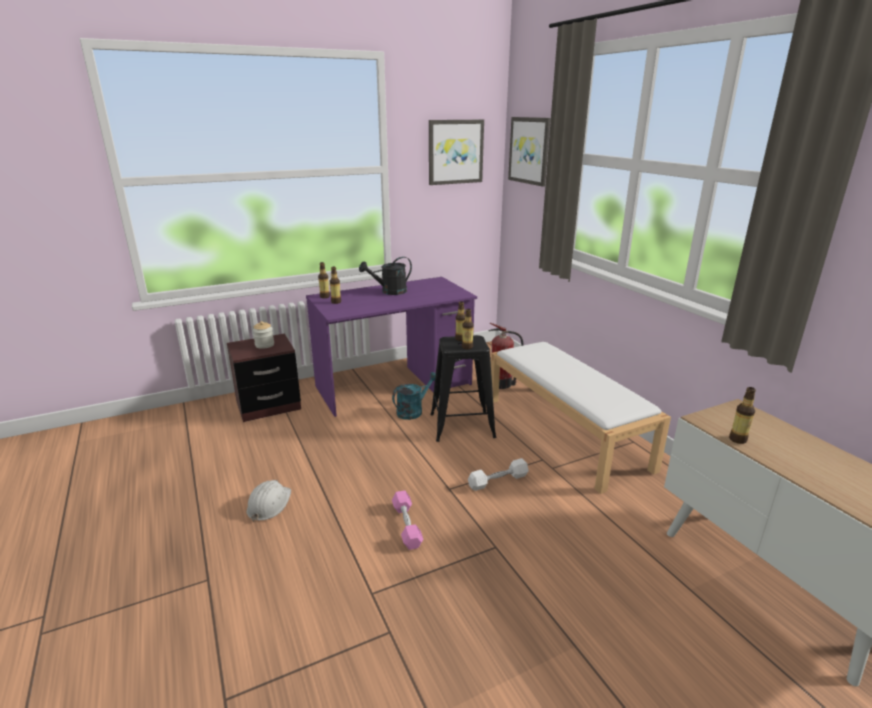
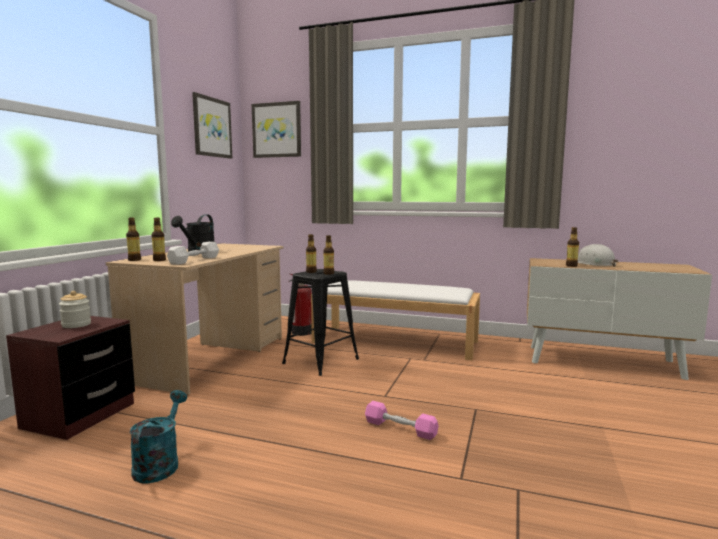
camera: 45 degrees left, 15 degrees down
(269, 504) = (244, 481): white hard hat -> white hard hat (593, 263)
(394, 386) = (211, 358): purple desk -> beige desk
(413, 411) = (262, 366): turquoise watering can -> turquoise watering can (159, 464)
(498, 481) = (407, 378): white dumbbell -> white dumbbell (194, 260)

